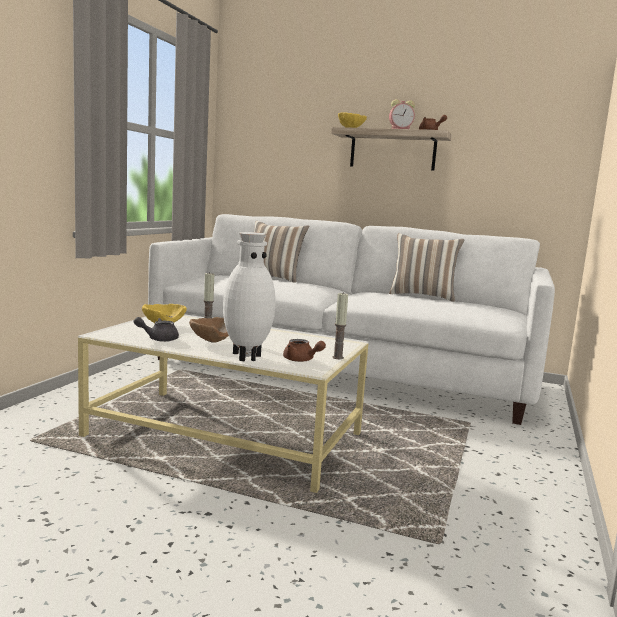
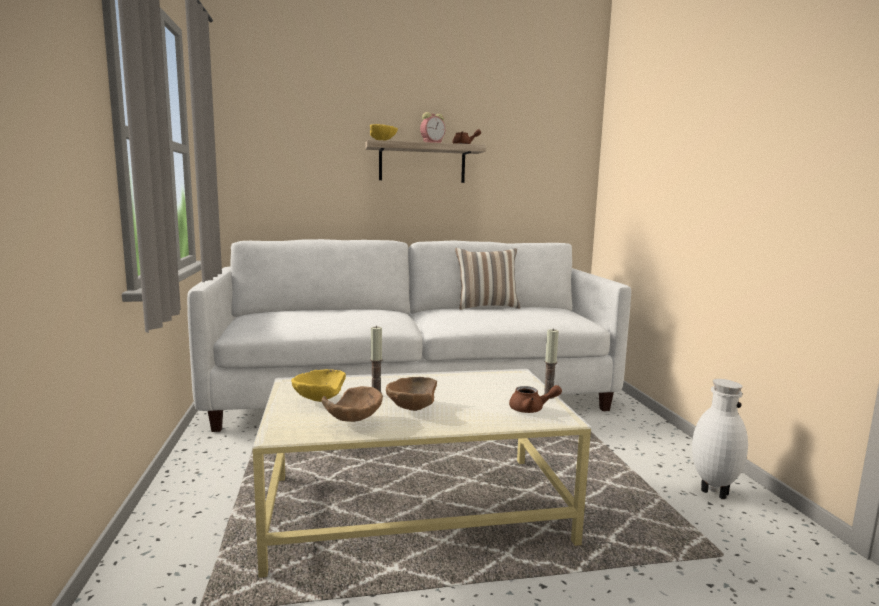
camera: 30 degrees left, 0 degrees up
(158, 339) = (354, 422): grey teapot -> brown bowl
(245, 357) = (482, 421): white vase -> white vase (712, 491)
(274, 278) = (327, 309): pillow -> none

